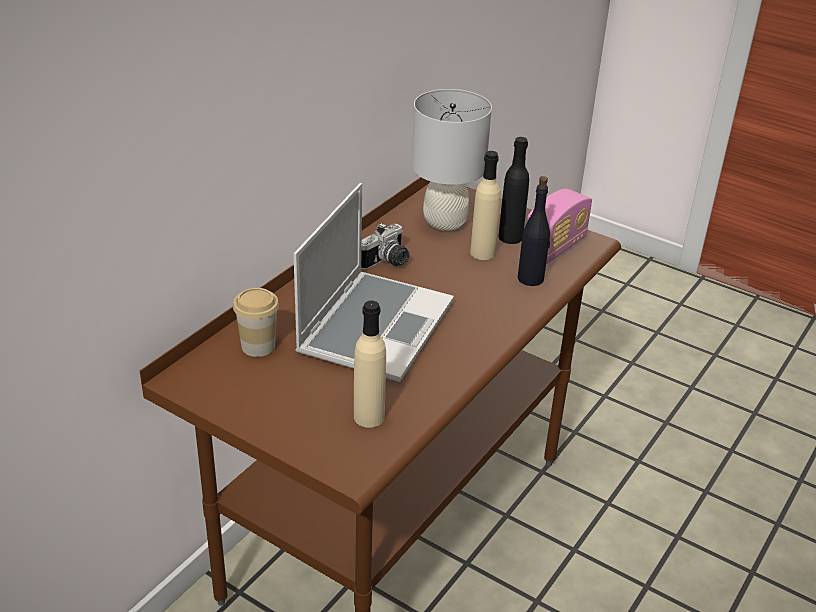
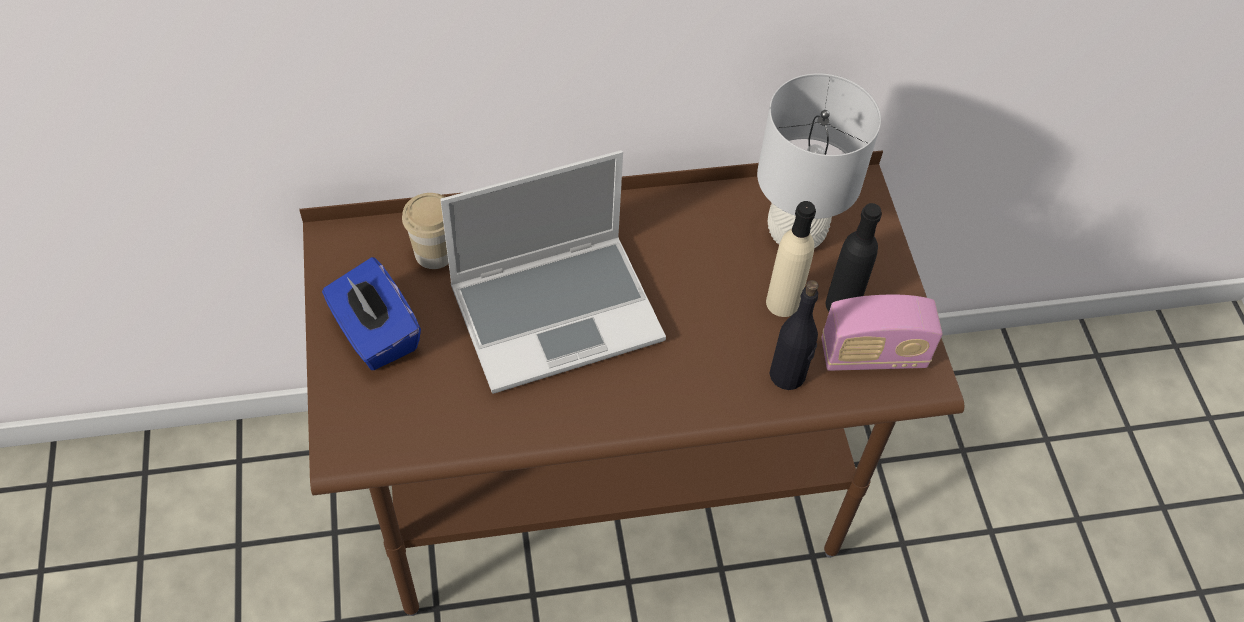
camera: 45 degrees right, 20 degrees up
(282, 405) = (375, 334): none -> blue tissue box
(369, 417) = (424, 407): beige bottle -> none
(387, 262) = (670, 242): camera -> none

